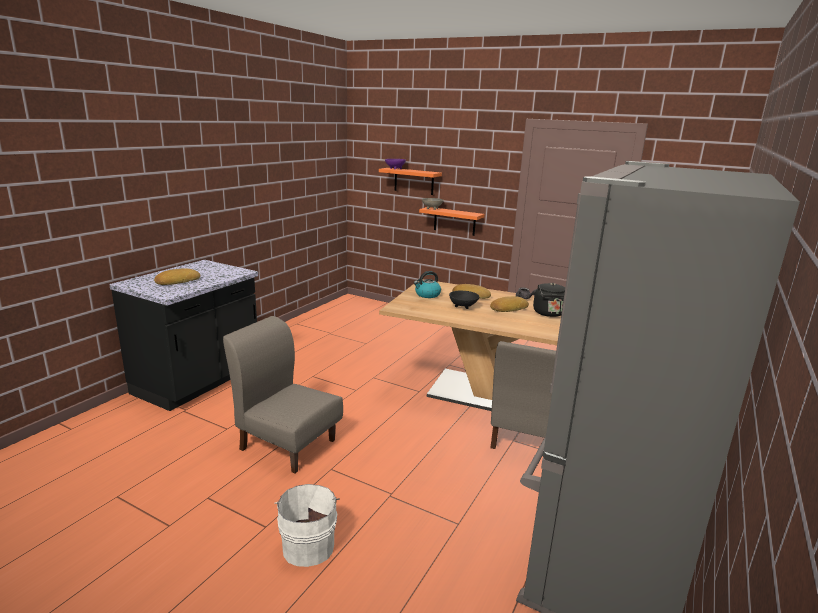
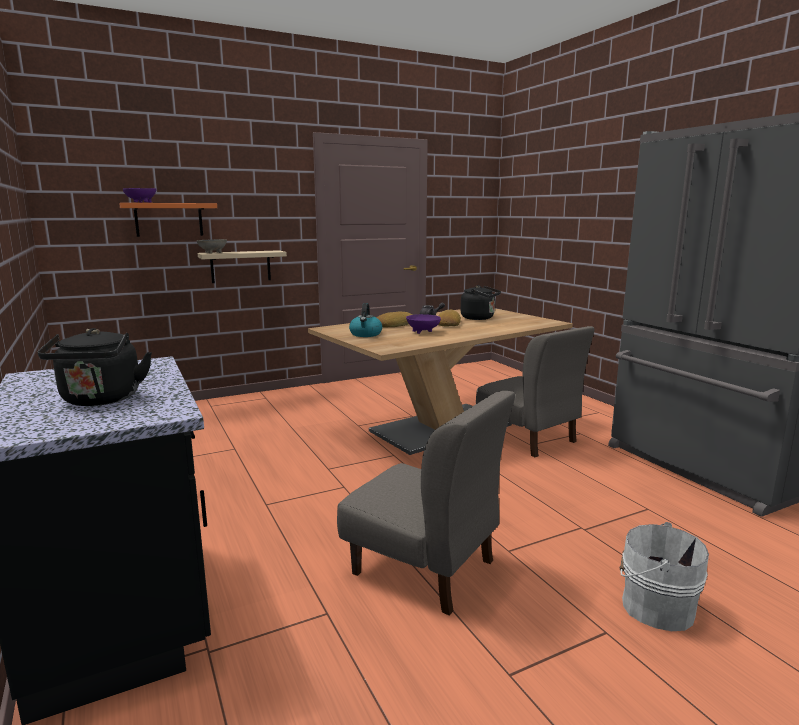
camera: 55 degrees left, 5 degrees down
(177, 281) = (101, 400): bread -> black kettle
(287, 444) = (424, 567): grey chair -> grey chair turned 120 degrees counterclockwise
(454, 221) = (240, 266): orange shelf -> beige shelf
(462, 307) = (423, 332): black bowl -> purple bowl

